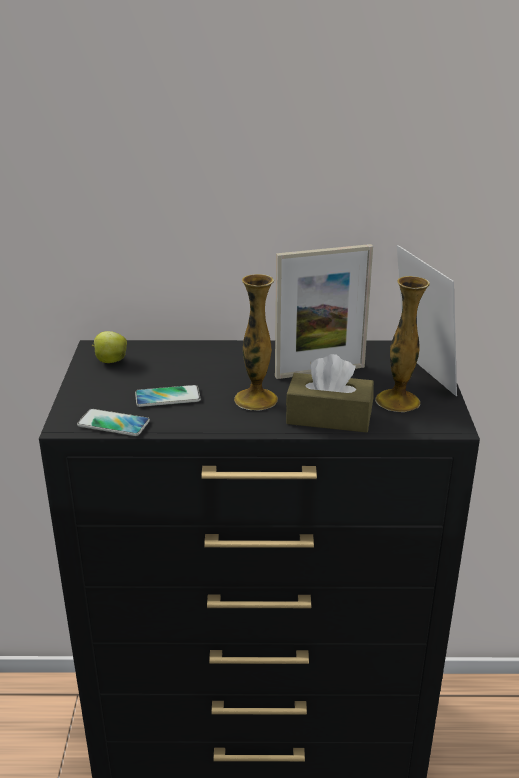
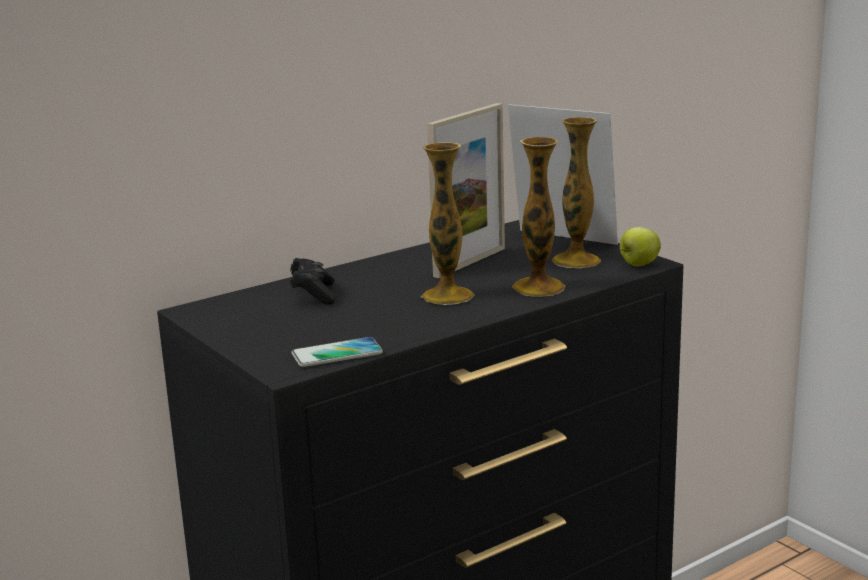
camera: 35 degrees left, 10 degrees down
(110, 361) = (232, 314): apple -> apple (638, 265)
(167, 397) = (355, 320): phone -> none
(178, 362) = (313, 295): none -> black game controller
(329, 417) = (538, 287): brown tissue box -> vase

